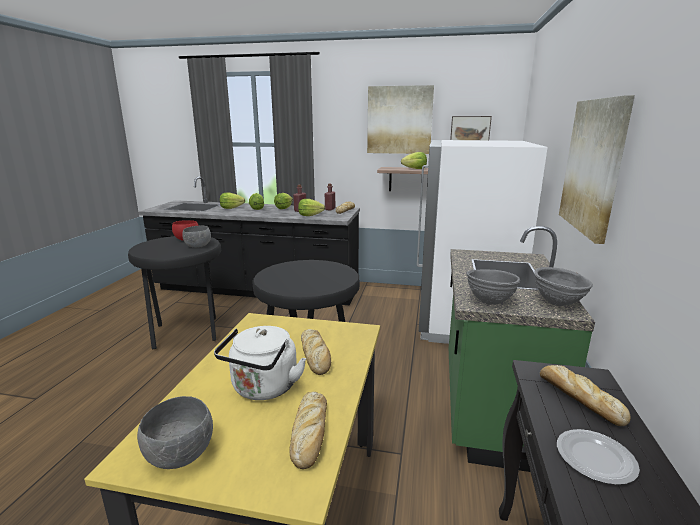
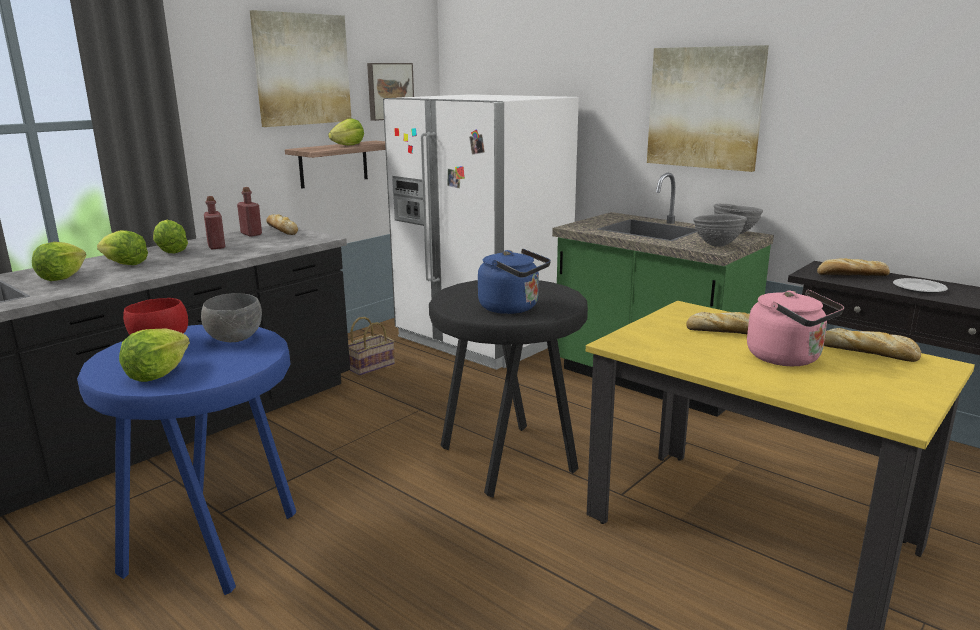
camera: 60 degrees left, 0 degrees up
(182, 456) = (895, 399): grey bowl -> none
(188, 333) = (216, 543): black stool -> blue stool
(263, 389) = (788, 358): white kettle -> pink kettle
(288, 280) = (512, 308): none -> blue kettle
(310, 215) = (265, 246): lettuce -> lettuce (157, 374)
(379, 304) = (371, 366): none -> basket

